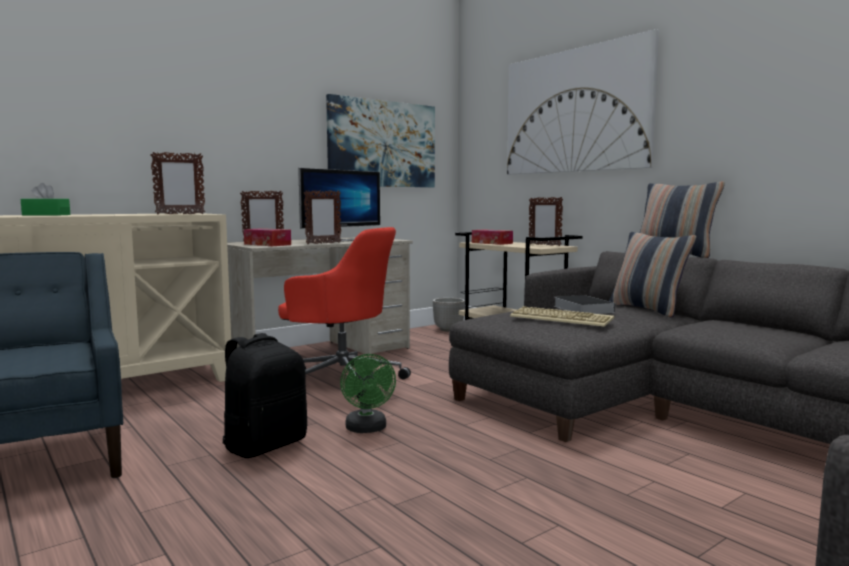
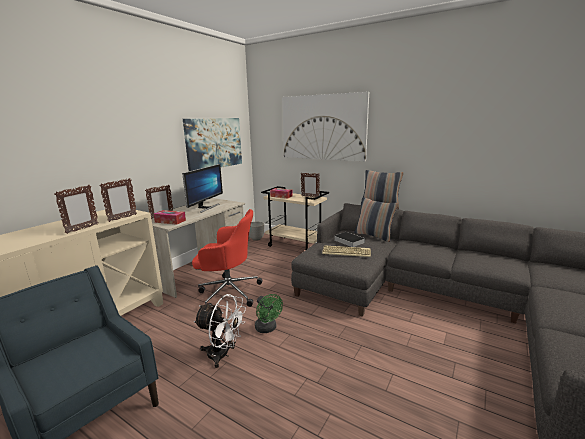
camera: 20 degrees left, 10 degrees up
(46, 215) = (28, 234): green tissue box -> none
(265, 445) = (223, 355): black backpack -> white fan
(323, 243) = (201, 215): picture frame -> picture frame (82, 229)

